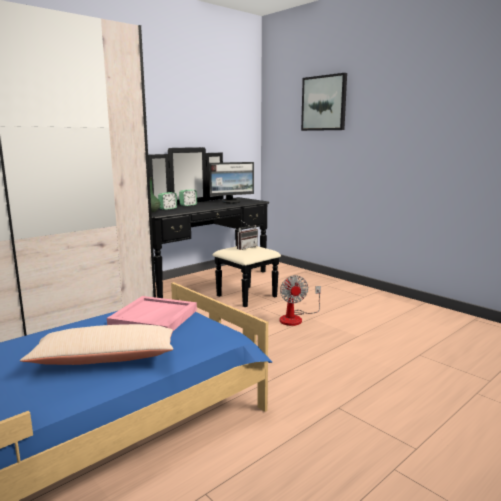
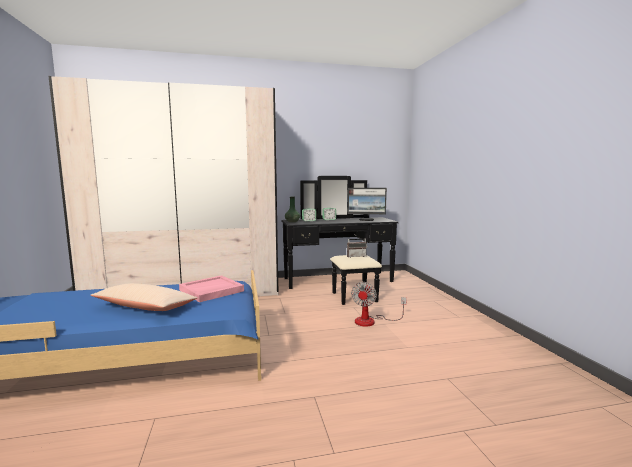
camera: 30 degrees right, 5 degrees down
(324, 103) = (448, 136): picture -> none

